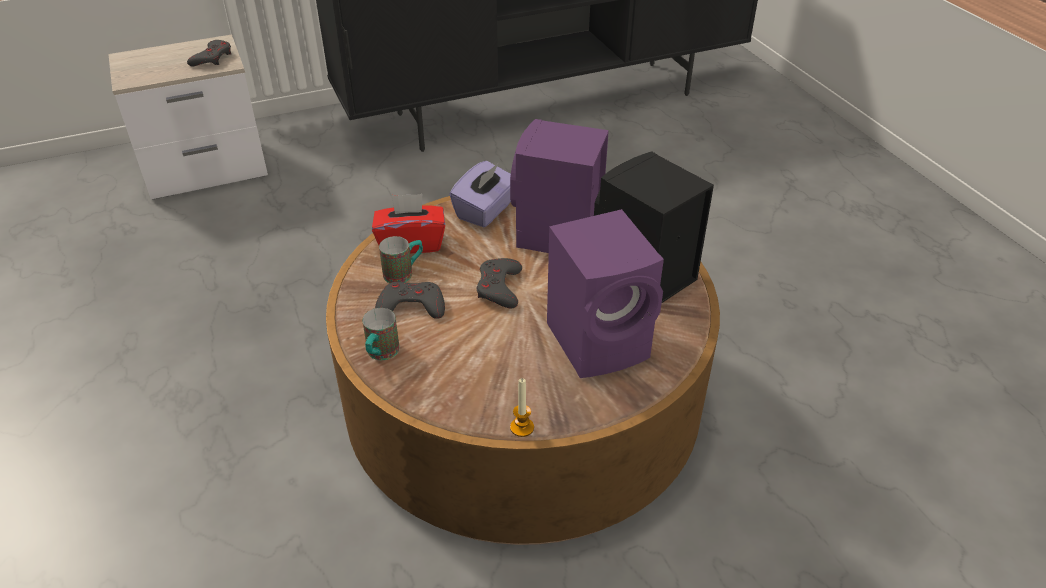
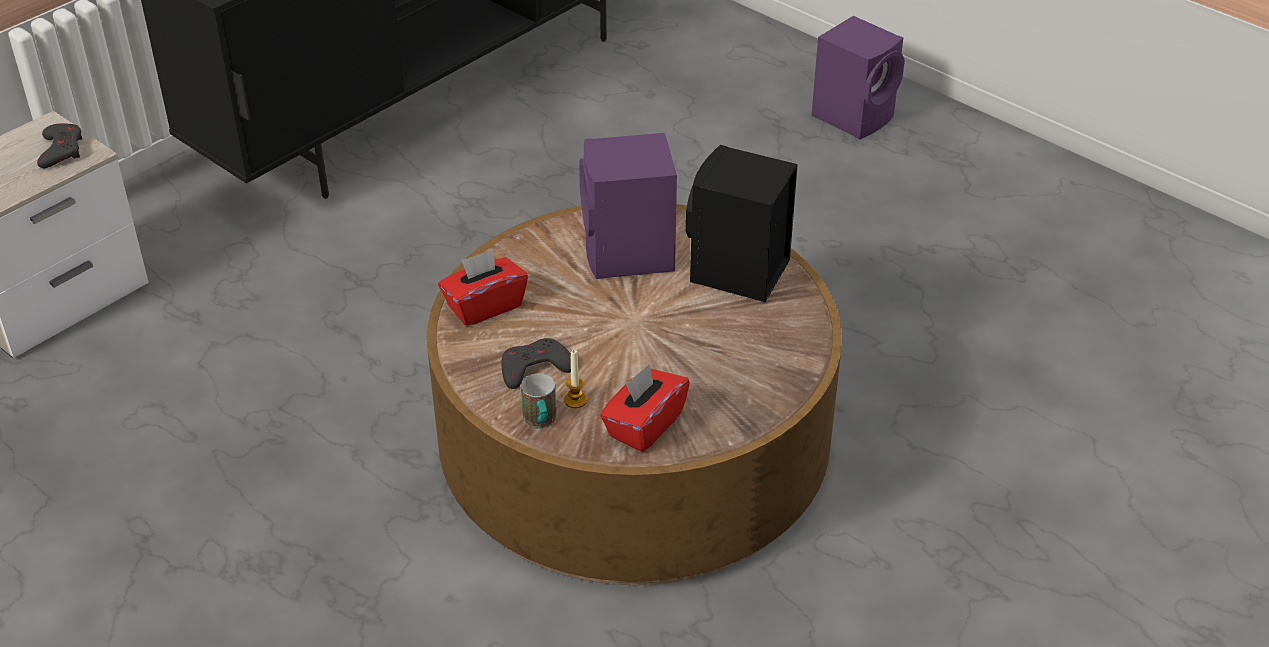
camera: 25 degrees left, 0 degrees up
(404, 273) = (501, 338): mug -> none
(465, 388) = (644, 425): none -> red tissue box
(485, 211) = (536, 249): purple tissue box -> none
(499, 287) = (608, 324): grey game controller -> none
(522, 427) = (718, 441): candle -> candle (575, 400)
(601, 341) = (738, 344): purple speaker -> purple speaker (855, 116)

